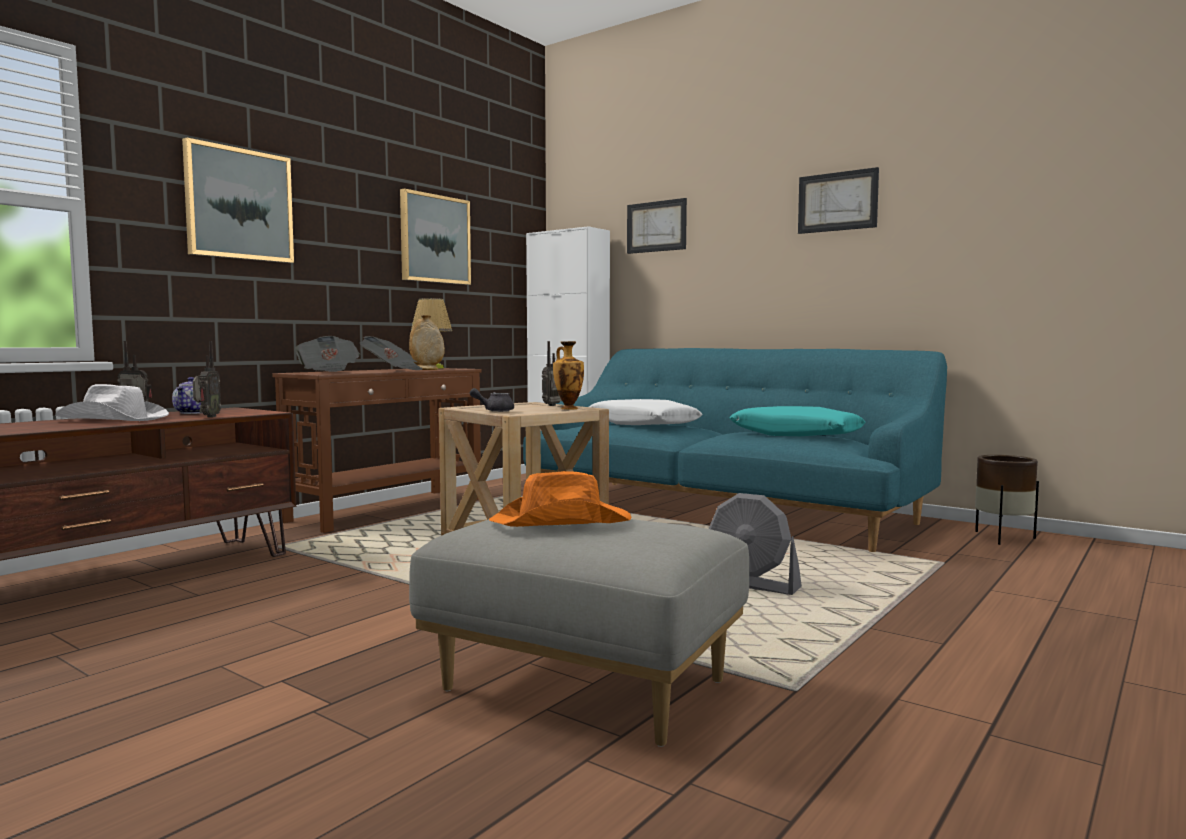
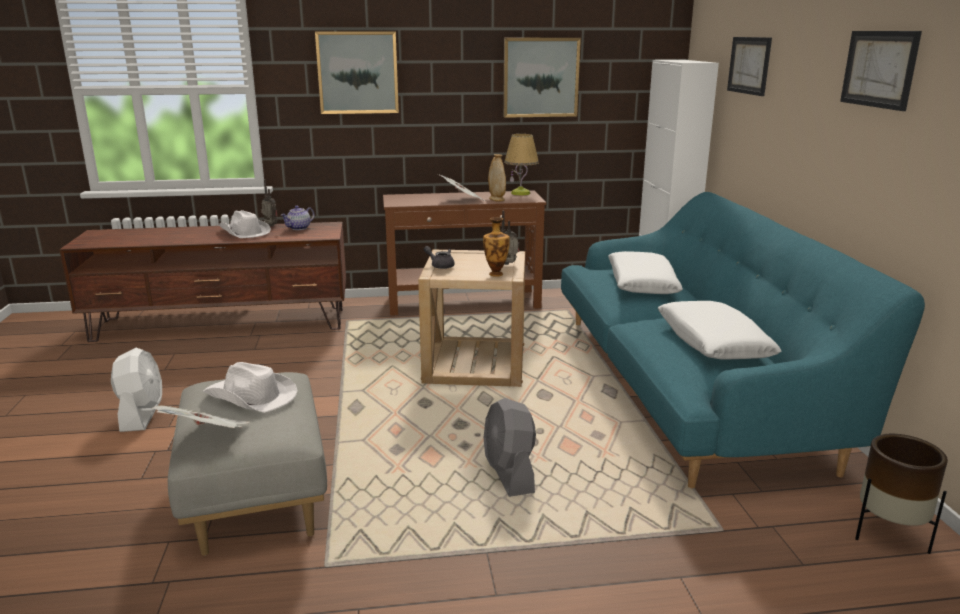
camera: 45 degrees right, 15 degrees up
(175, 694) = (142, 414): none -> white fan
(207, 417) = (284, 238): radio -> none
(329, 373) = (408, 200): newspaper -> newspaper (206, 437)
(562, 521) = (251, 397): orange hat -> white hat
(796, 435) = (713, 342): turquoise pillow -> white pillow

